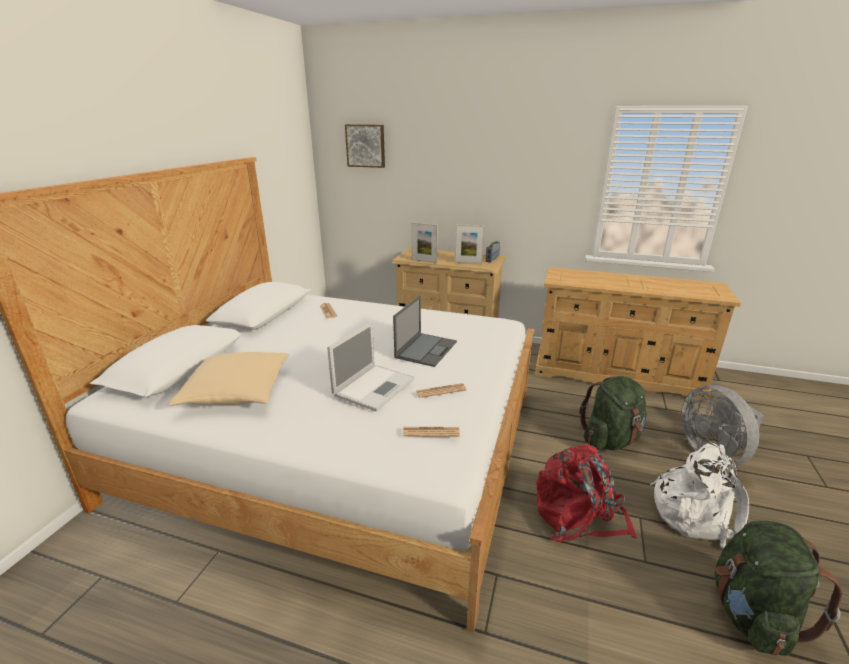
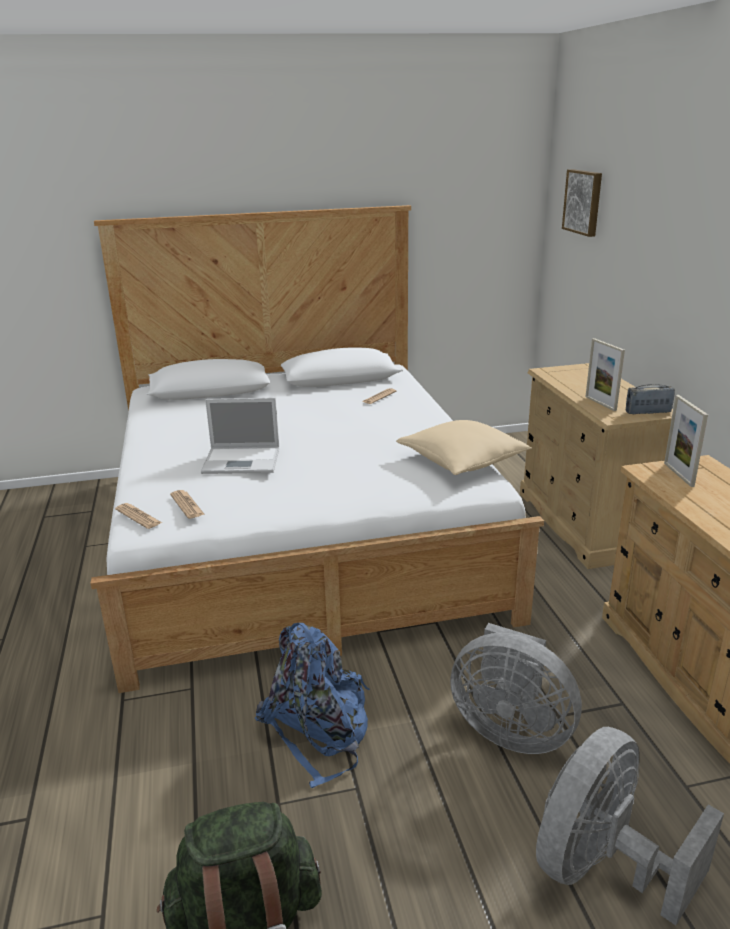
camera: 60 degrees right, 0 degrees up
(237, 392) = (192, 420): beige pillow -> beige pillow (462, 461)
(424, 261) = (557, 382): picture frame -> picture frame (678, 474)
(426, 349) = (352, 462): laptop -> none
(441, 391) = (267, 491): newspaper -> newspaper (138, 516)
(578, 515) = (318, 729): red backpack -> blue backpack
(610, 440) = (510, 730): green backpack -> grey fan
(695, 512) = (413, 850): white backpack -> none

